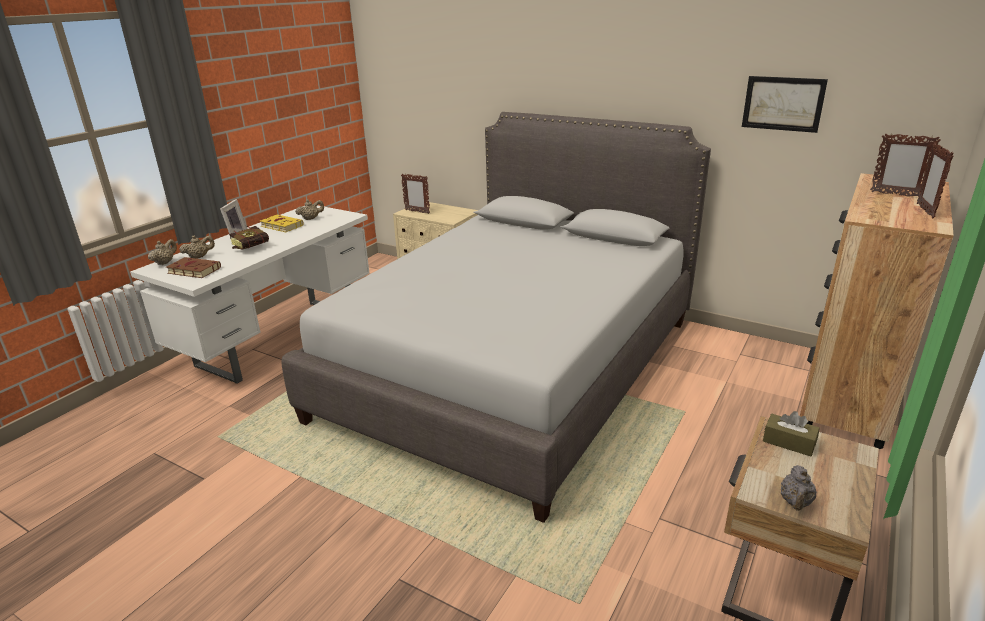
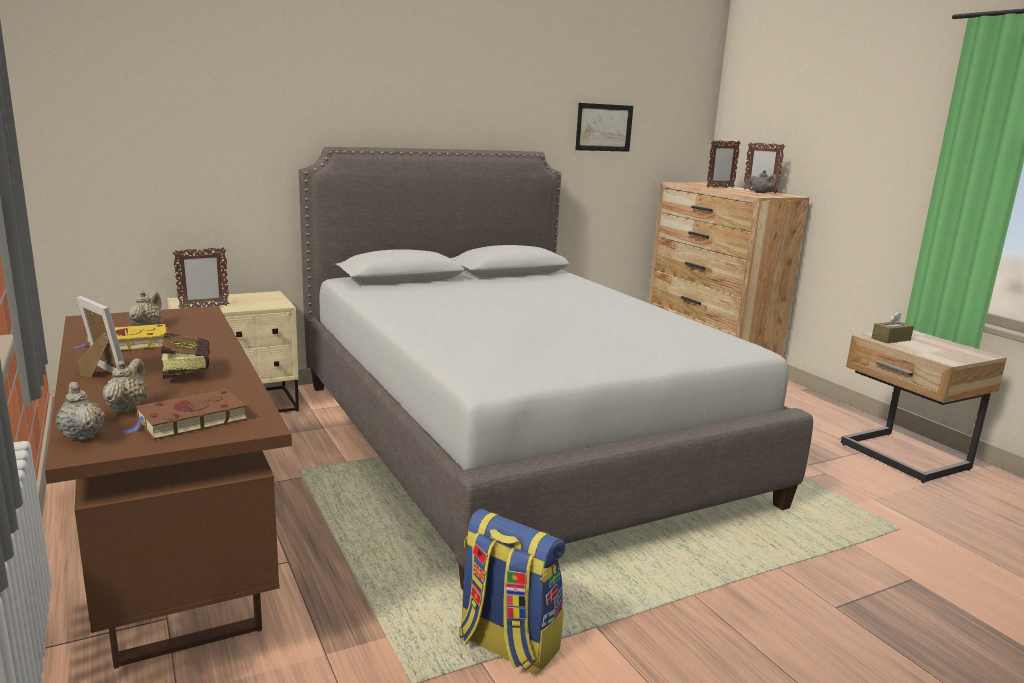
camera: 60 degrees left, 10 degrees down
(264, 452) = (507, 646): none -> backpack
(279, 337) = (172, 555): white desk -> brown desk
(795, 503) = (963, 357): grey teapot -> grey teapot (761, 193)

